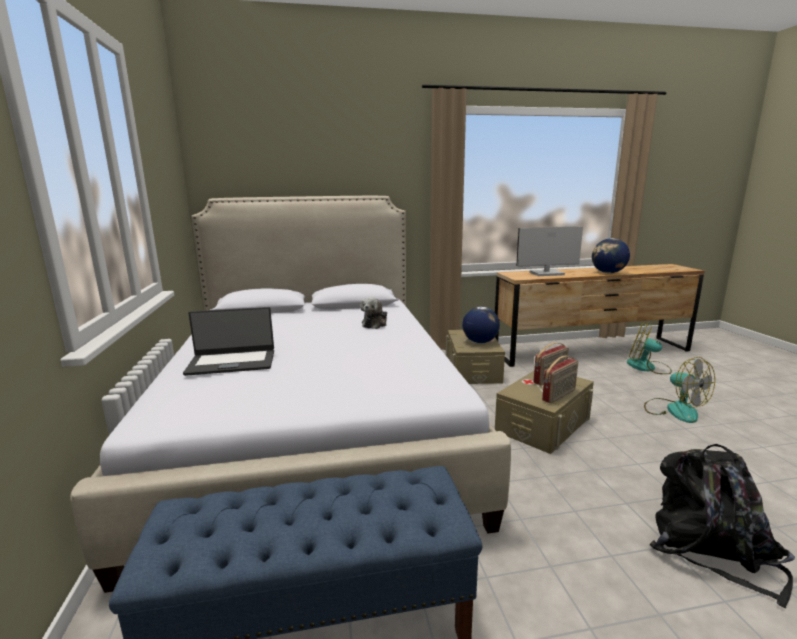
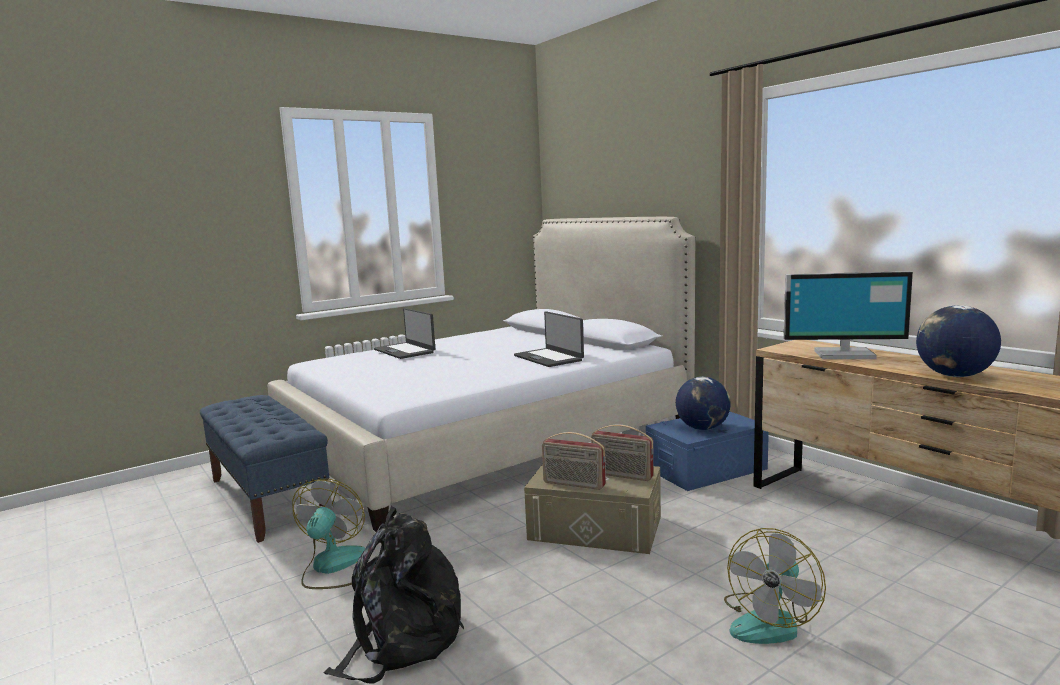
camera: 65 degrees right, 5 degrees down
(375, 324) = (549, 358): plush toy -> laptop
(473, 369) = (706, 469): beige storage box -> blue storage box
(547, 274) = (843, 354): monitor -> monitor turned 135 degrees clockwise
(647, 367) = (959, 593): fan -> fan (333, 567)

